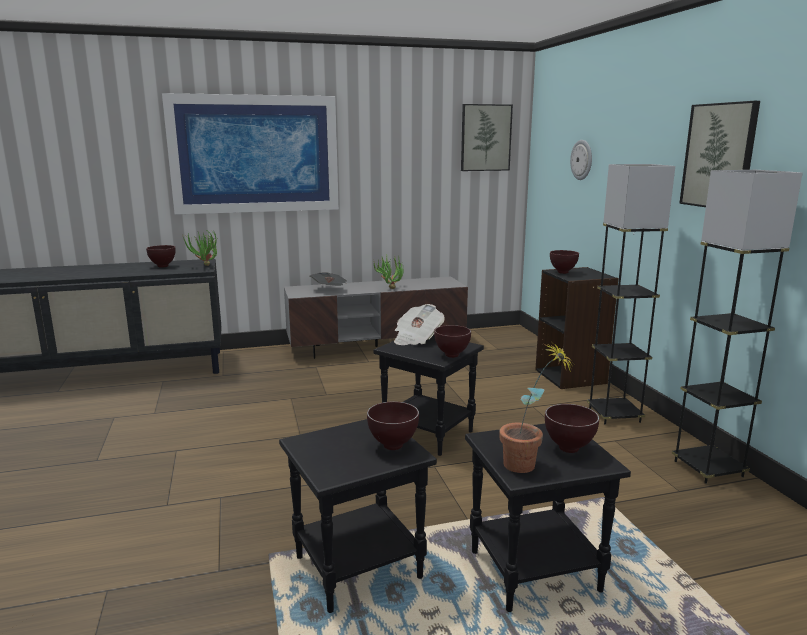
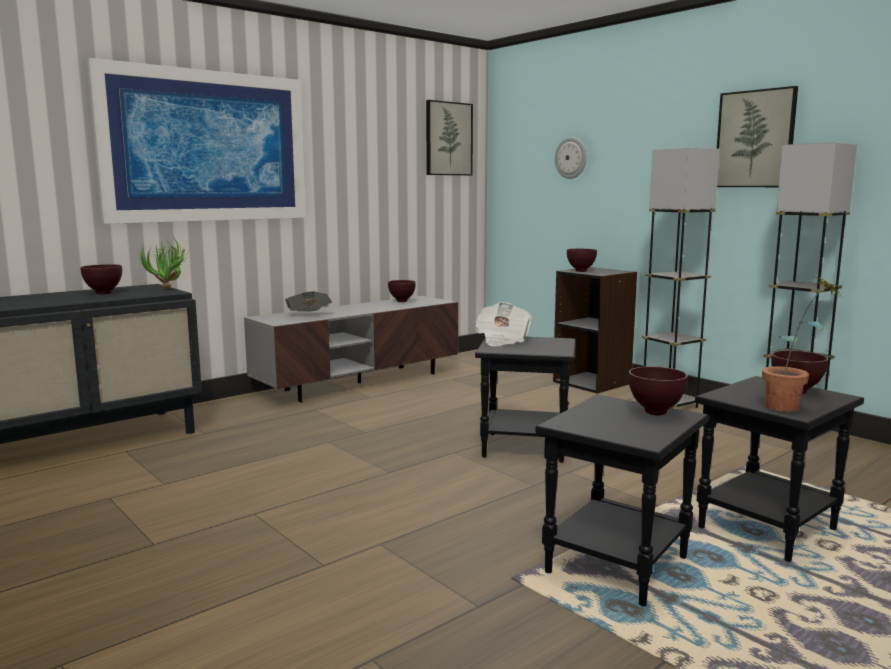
camera: 25 degrees left, 5 degrees down
(389, 288) = (376, 309): potted plant -> none
(451, 356) = (563, 348): brown bowl -> brown bowl (401, 301)

